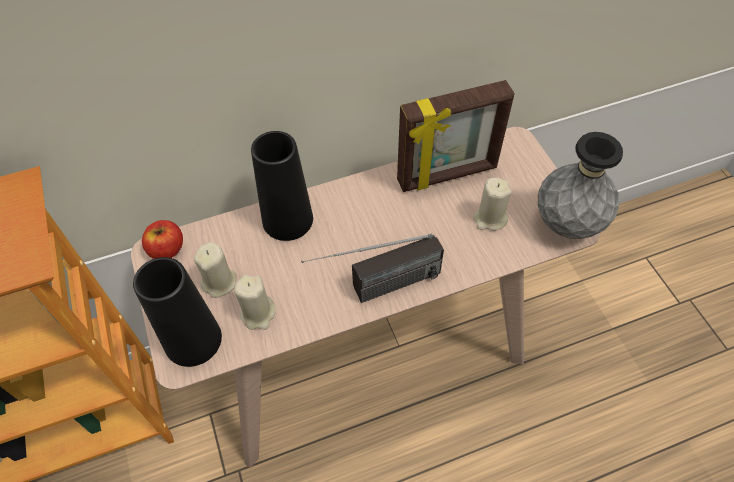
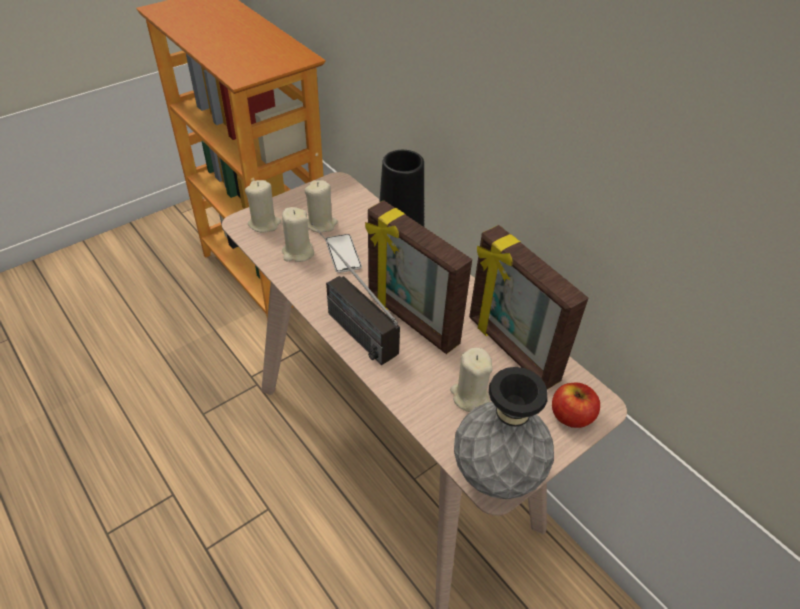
camera: 70 degrees right, 10 degrees down
(167, 249) = (341, 188): apple -> apple (571, 416)
(193, 340) = (264, 224): black vase -> beige candle
(278, 271) = (343, 254): none -> phone
(391, 236) = (411, 320): none -> picture frame

